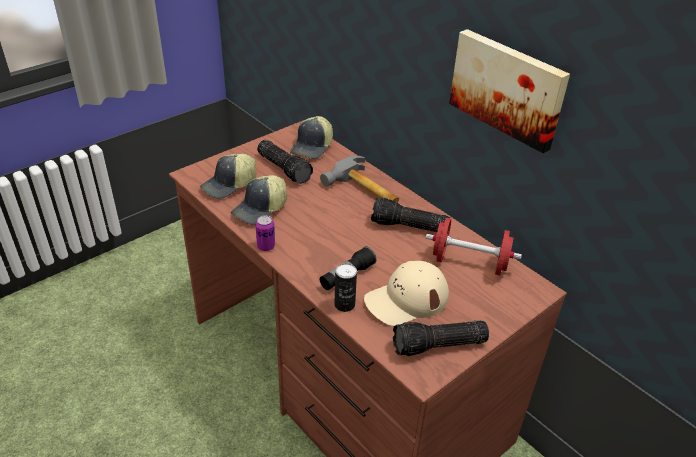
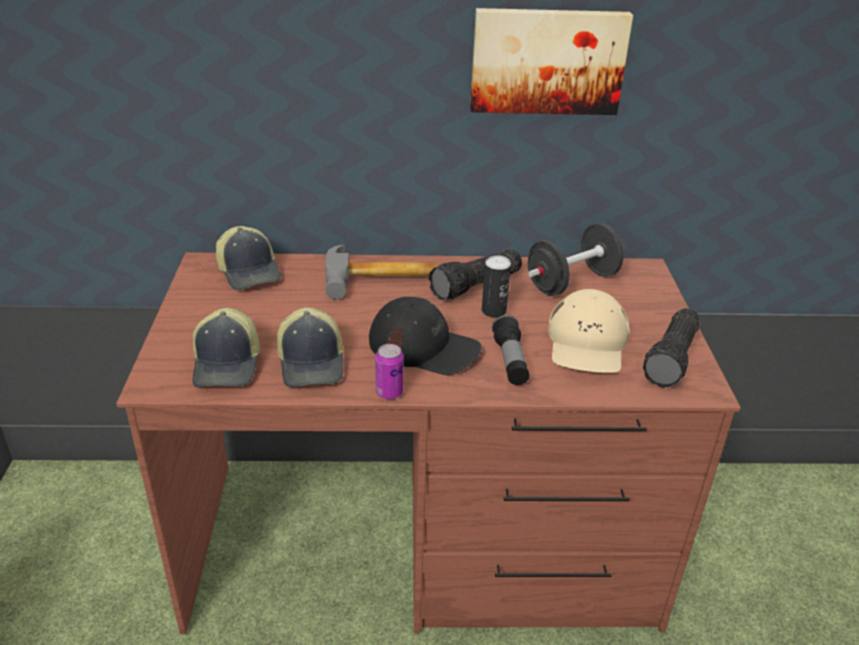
camera: 50 degrees left, 5 degrees down
(285, 168) = (260, 309): flashlight -> none
(321, 238) = (424, 347): none -> black cap
(344, 304) = (554, 385): can -> can (493, 311)
(469, 263) = (572, 282): red dumbbell -> black dumbbell

